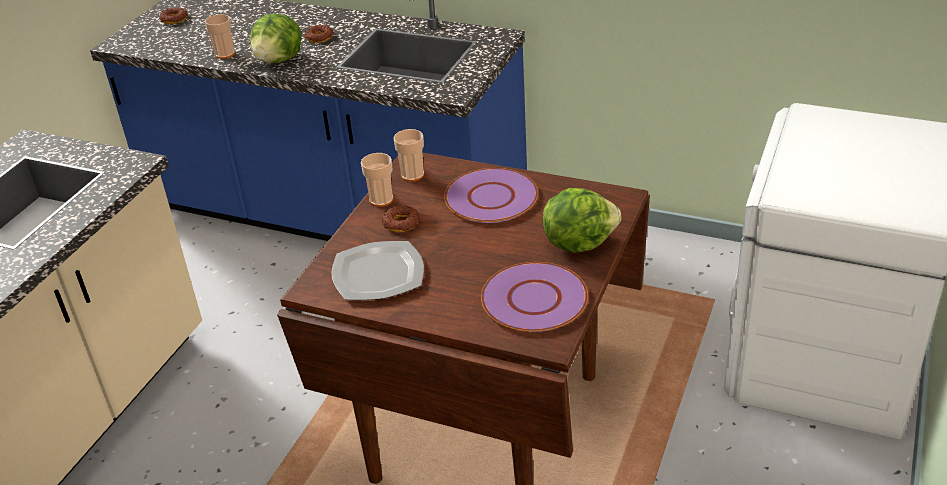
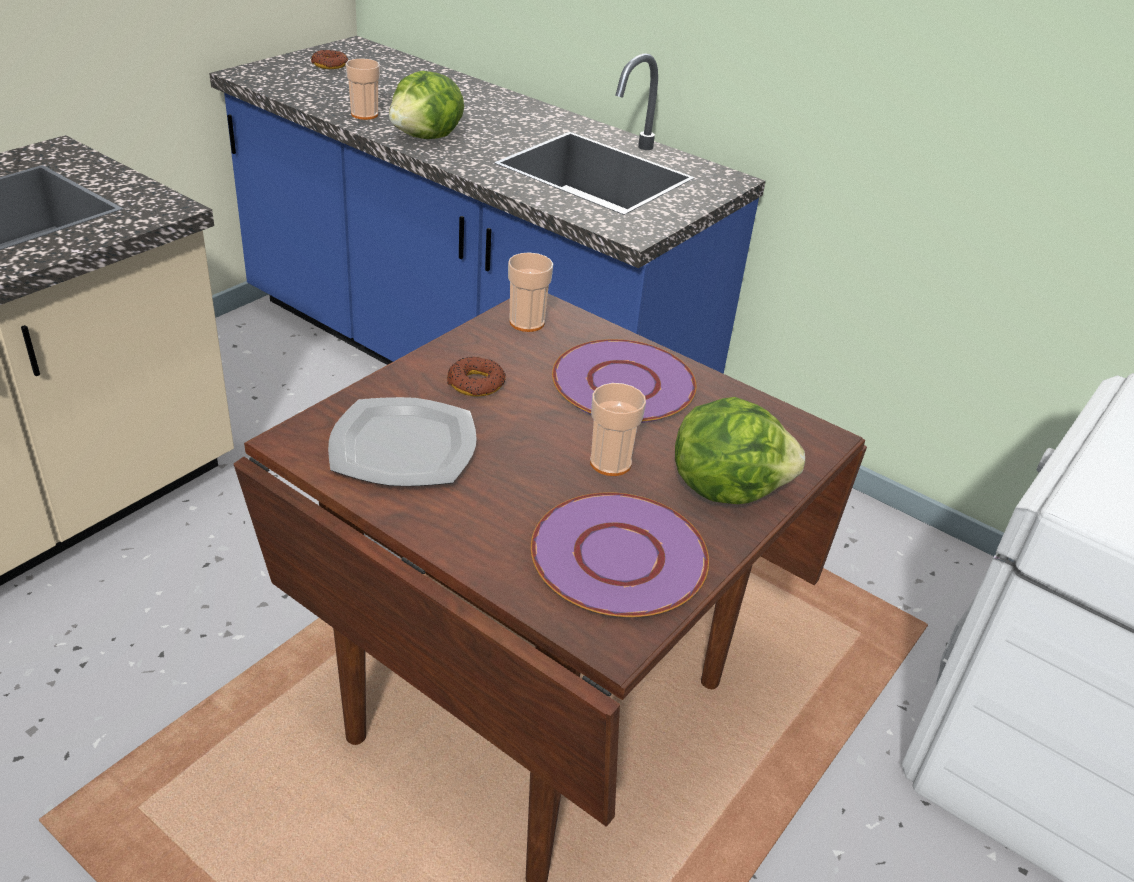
camera: 10 degrees right, 0 degrees up
(319, 37) = (492, 125): donut -> none
(381, 200) = (466, 344): cup -> cup (610, 463)

